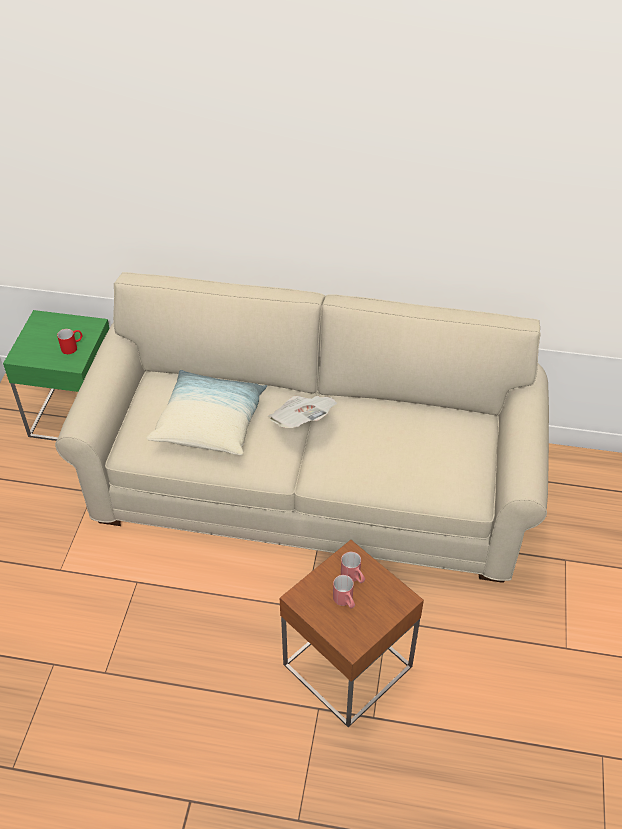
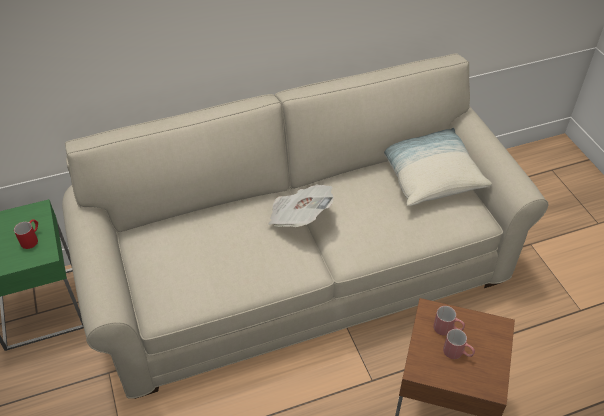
camera: 30 degrees left, 0 degrees up
(210, 423) = (219, 254): pillow -> pillow (429, 176)

